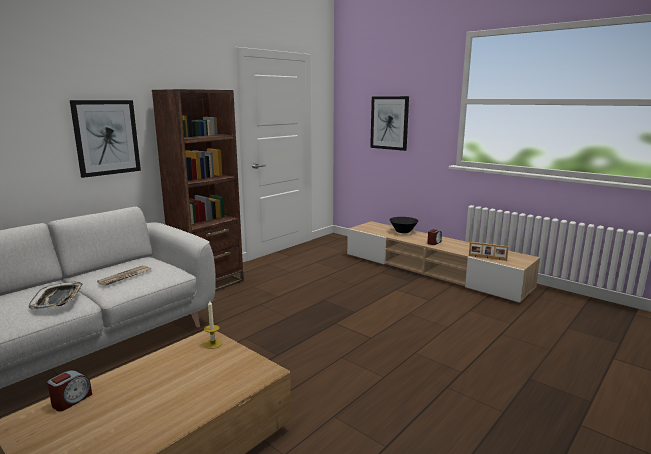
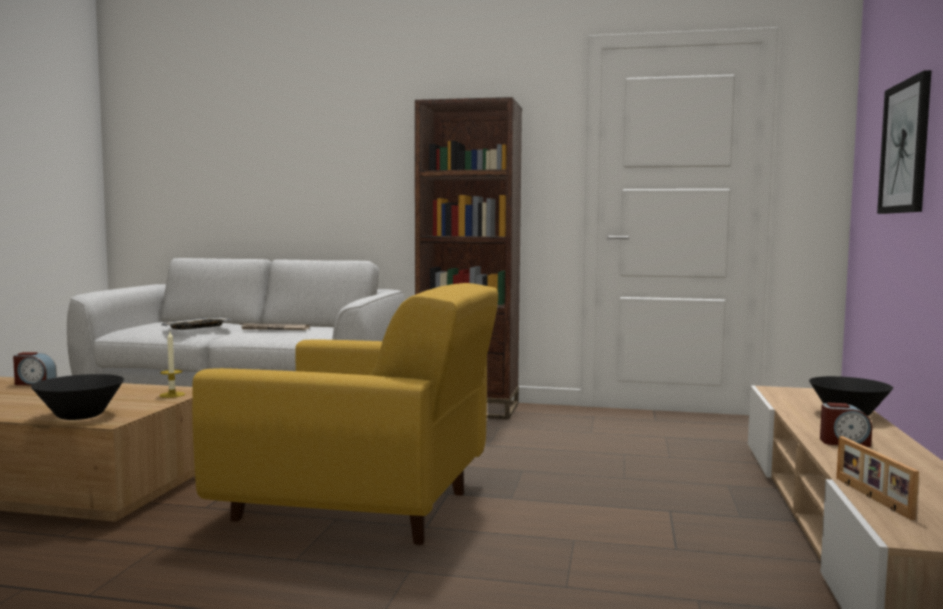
camera: 60 degrees right, 10 degrees down
(106, 137) = (370, 173): picture -> none
(238, 381) = (80, 416): none -> black bowl
(332, 347) = (361, 507): none -> yellow armchair

